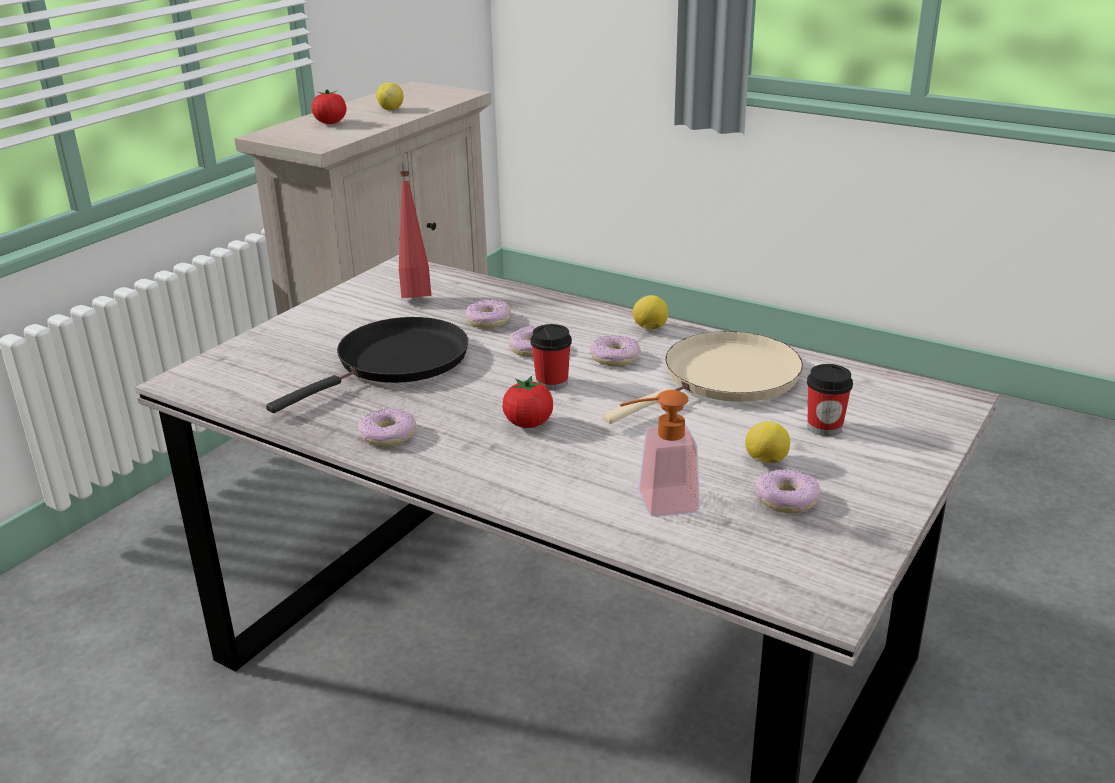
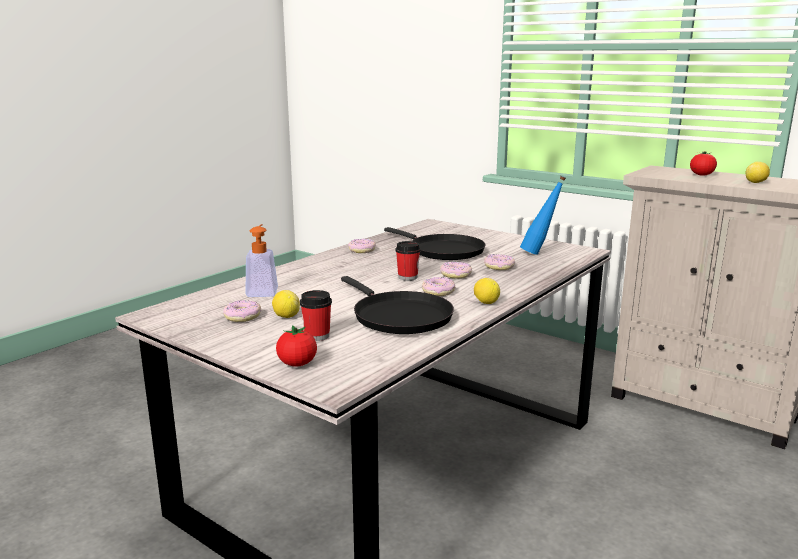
camera: 95 degrees right, 10 degrees down
(415, 294) = (540, 253): red bottle -> blue bottle
(528, 424) = (360, 272): tomato -> tomato (297, 364)
(725, 379) = (398, 316): beige frying pan -> black frying pan

